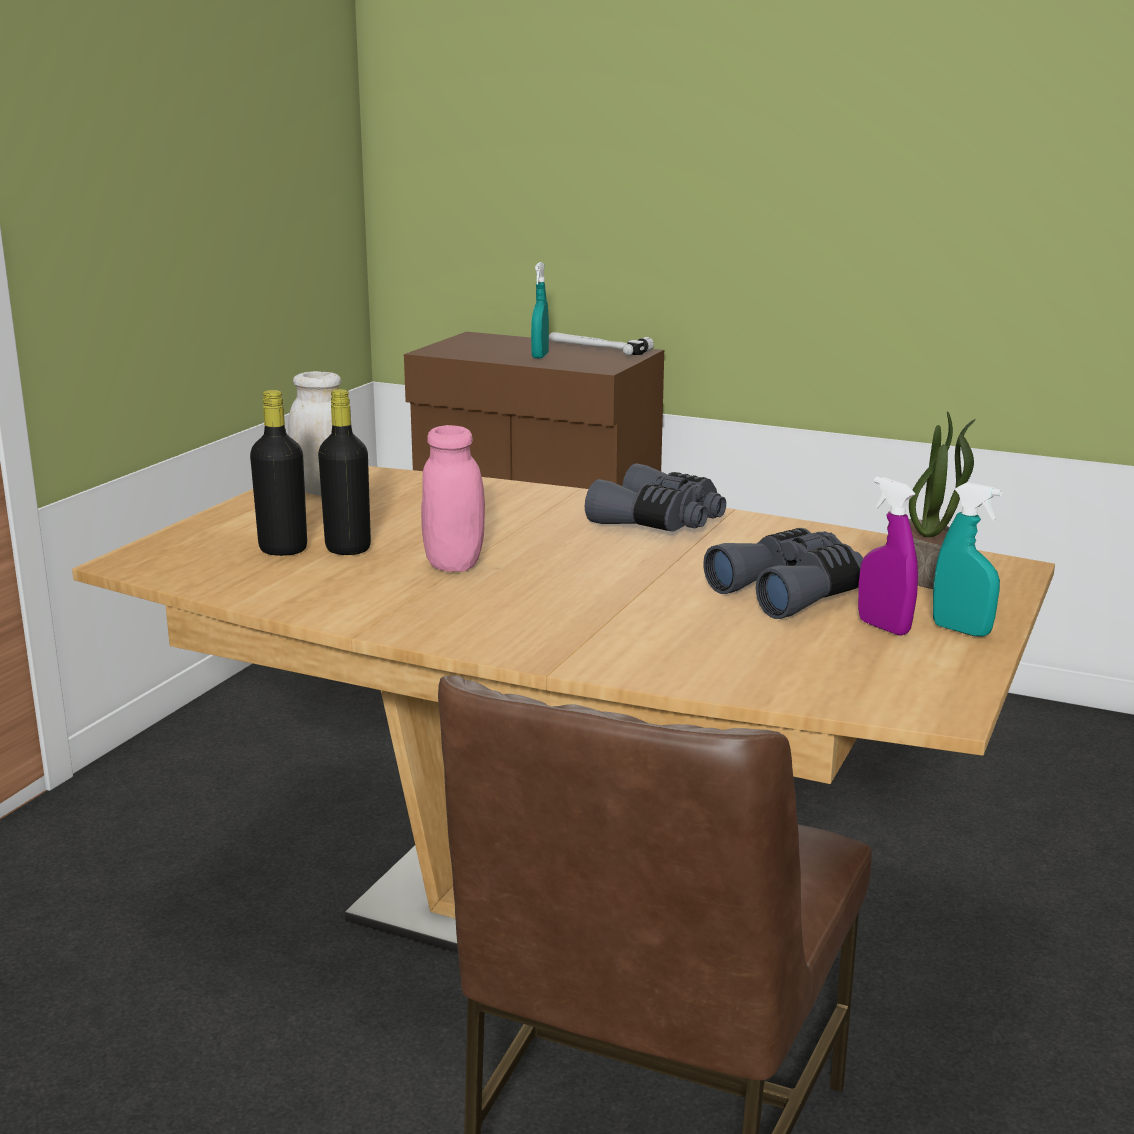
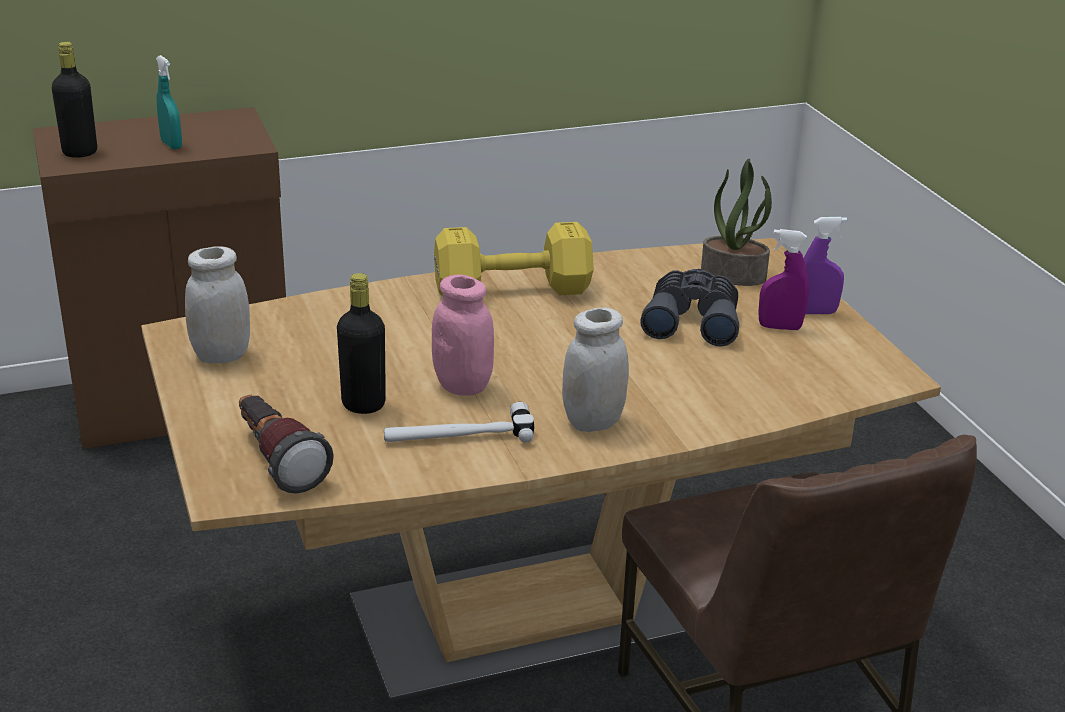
camera: 45 degrees left, 10 degrees up
(206, 557) = (277, 461): none -> flashlight
(283, 549) = (318, 427): black bottle -> black bottle (80, 152)
(505, 624) = (593, 422): none -> white jar
(597, 348) = (198, 120): hammer -> hammer (459, 435)
(660, 522) = (516, 290): grey binoculars -> yellow dumbbell
(961, 630) = (816, 312): turquoise spray bottle -> purple spray bottle

